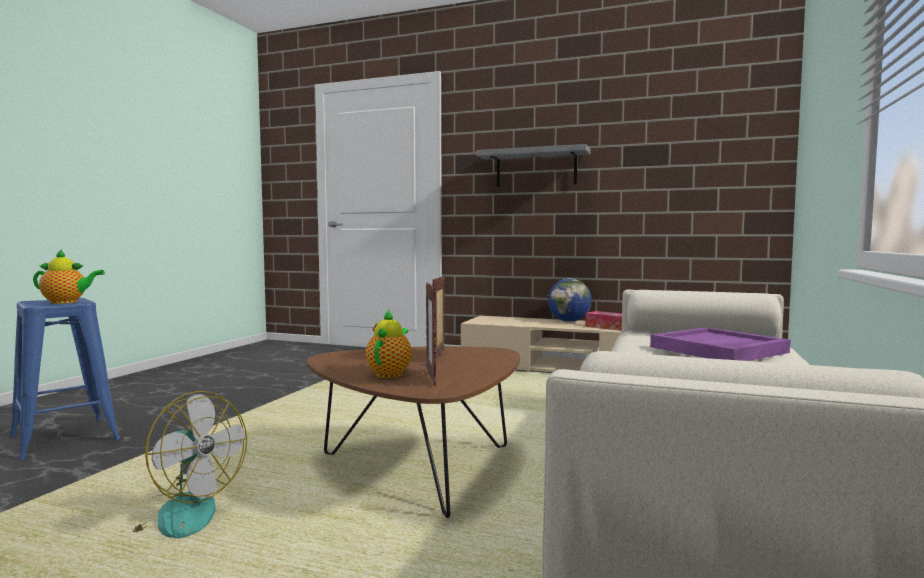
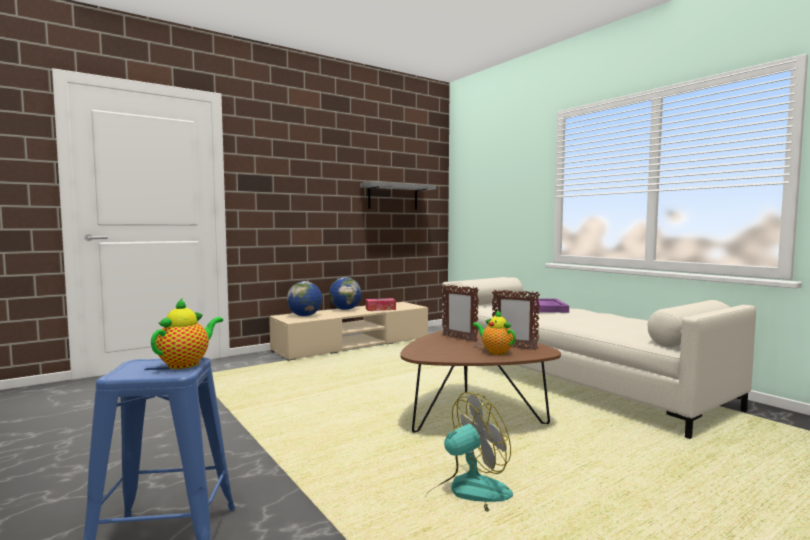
camera: 55 degrees left, 0 degrees up
(504, 320) = (304, 316): none -> globe
(536, 168) = (309, 192): grey shelf -> grey shelf (393, 197)

